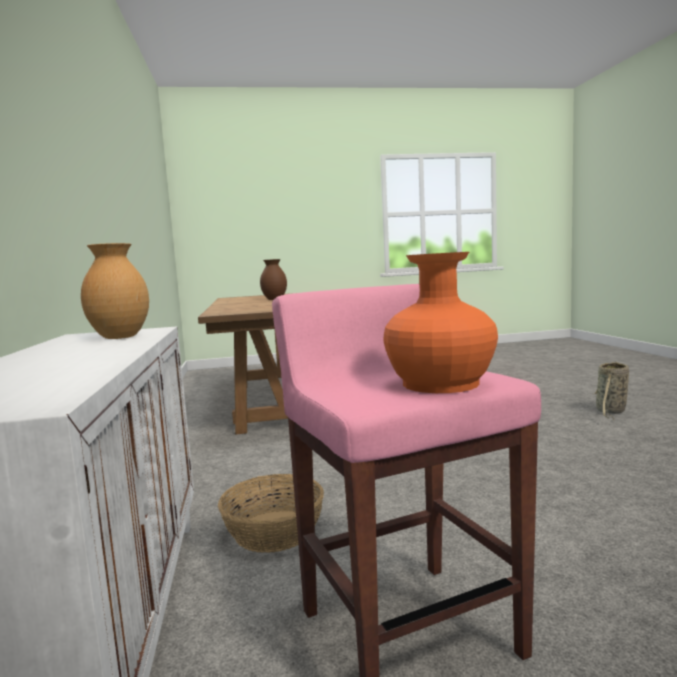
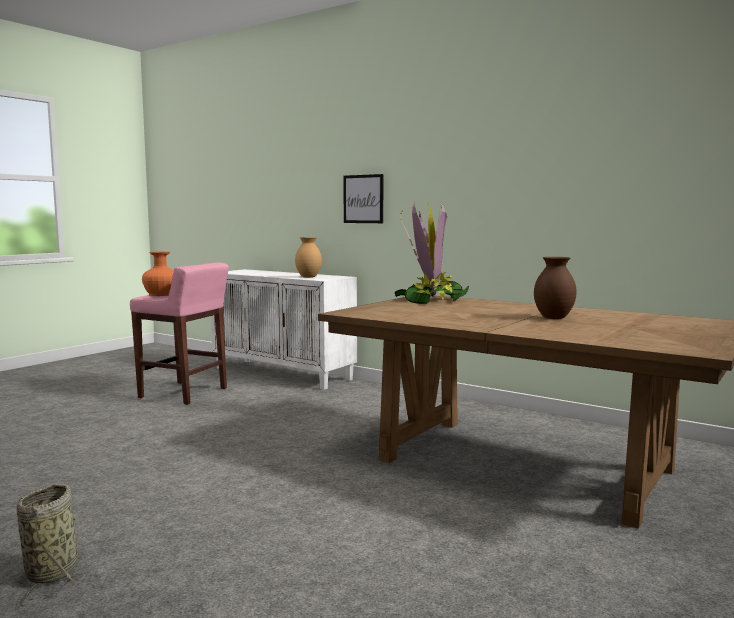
camera: 135 degrees right, 0 degrees up
(44, 173) = (363, 199): none -> picture
(239, 310) = (431, 300): none -> potted plant
(273, 531) = (281, 397): basket -> none

